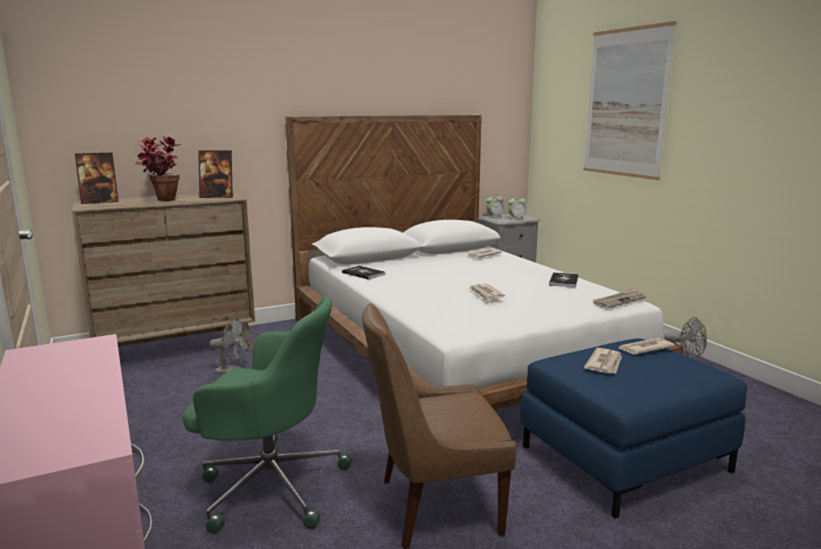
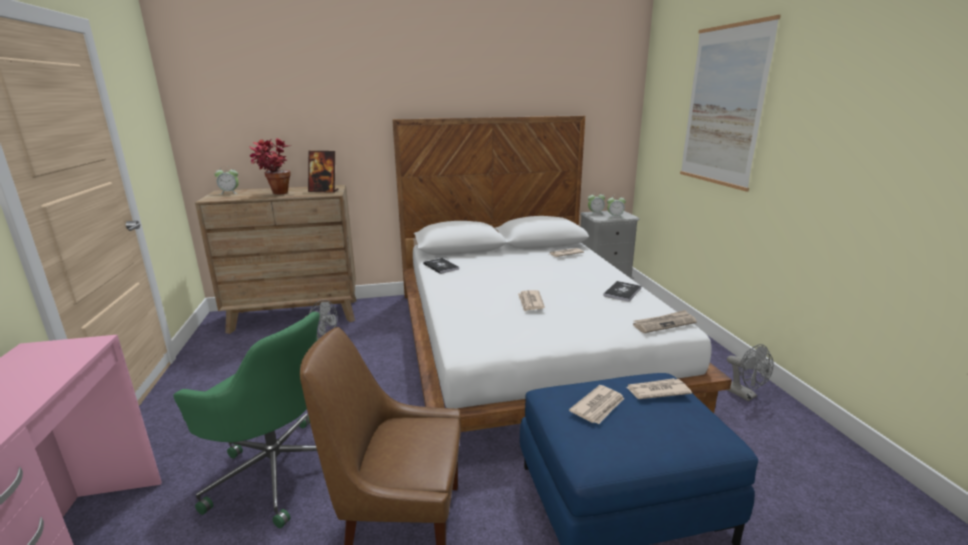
camera: 15 degrees right, 5 degrees up
(100, 202) = (229, 193): picture frame -> alarm clock

